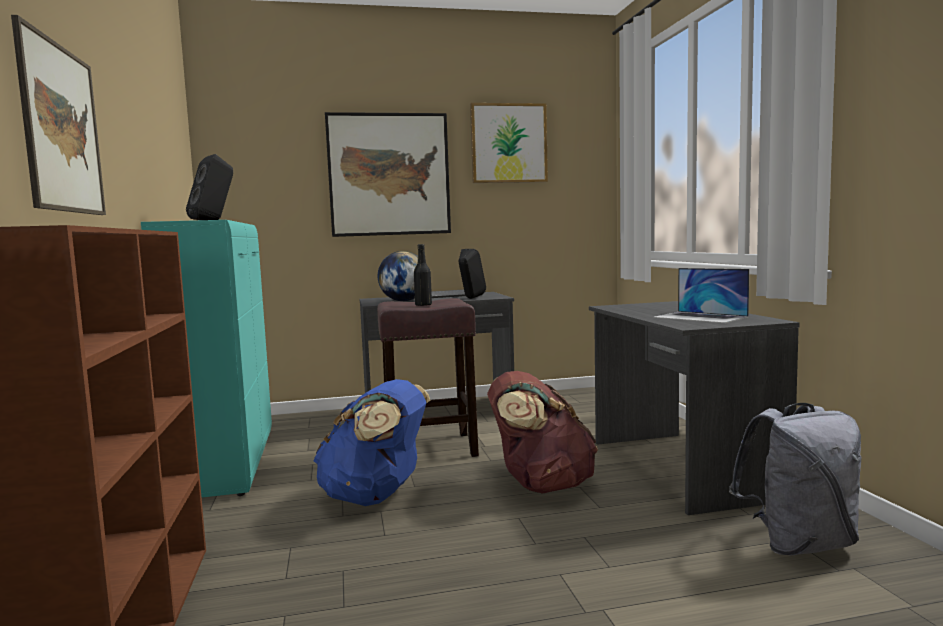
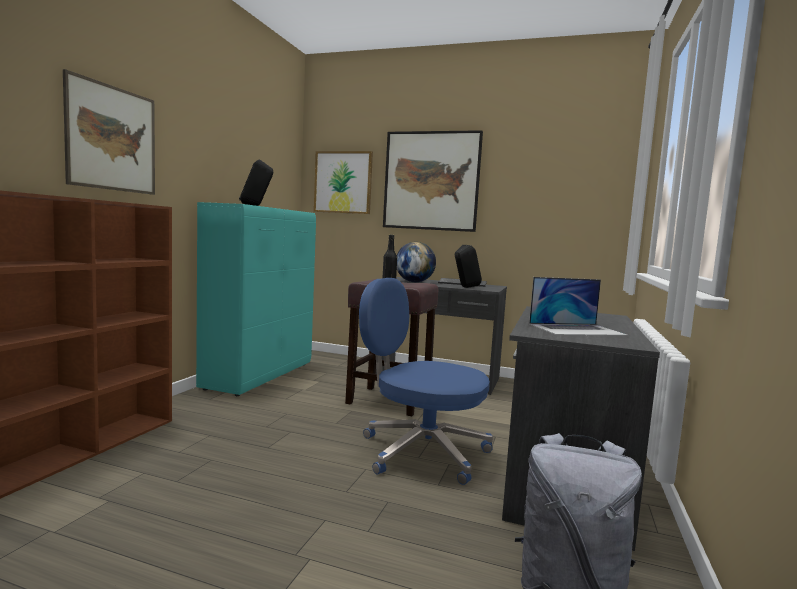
camera: 30 degrees right, 0 degrees up
(376, 497) = (302, 421): blue backpack -> none
(508, 143) = (537, 156): picture -> picture (343, 182)
(540, 485) = (421, 451): brown backpack -> blue office chair
(700, 317) = (577, 329): laptop -> laptop turned 90 degrees counterclockwise

